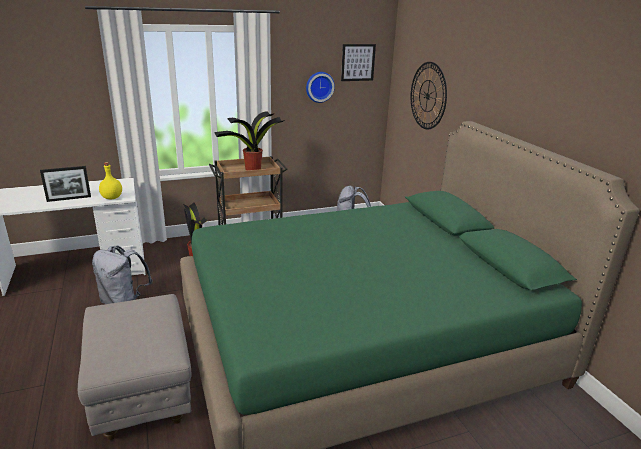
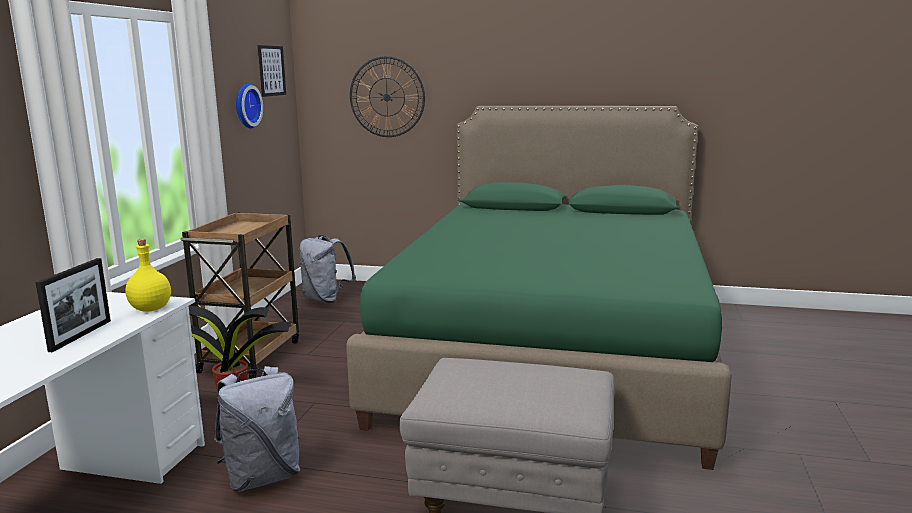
camera: 55 degrees left, 10 degrees down
(252, 168) = (243, 229): potted plant -> none

